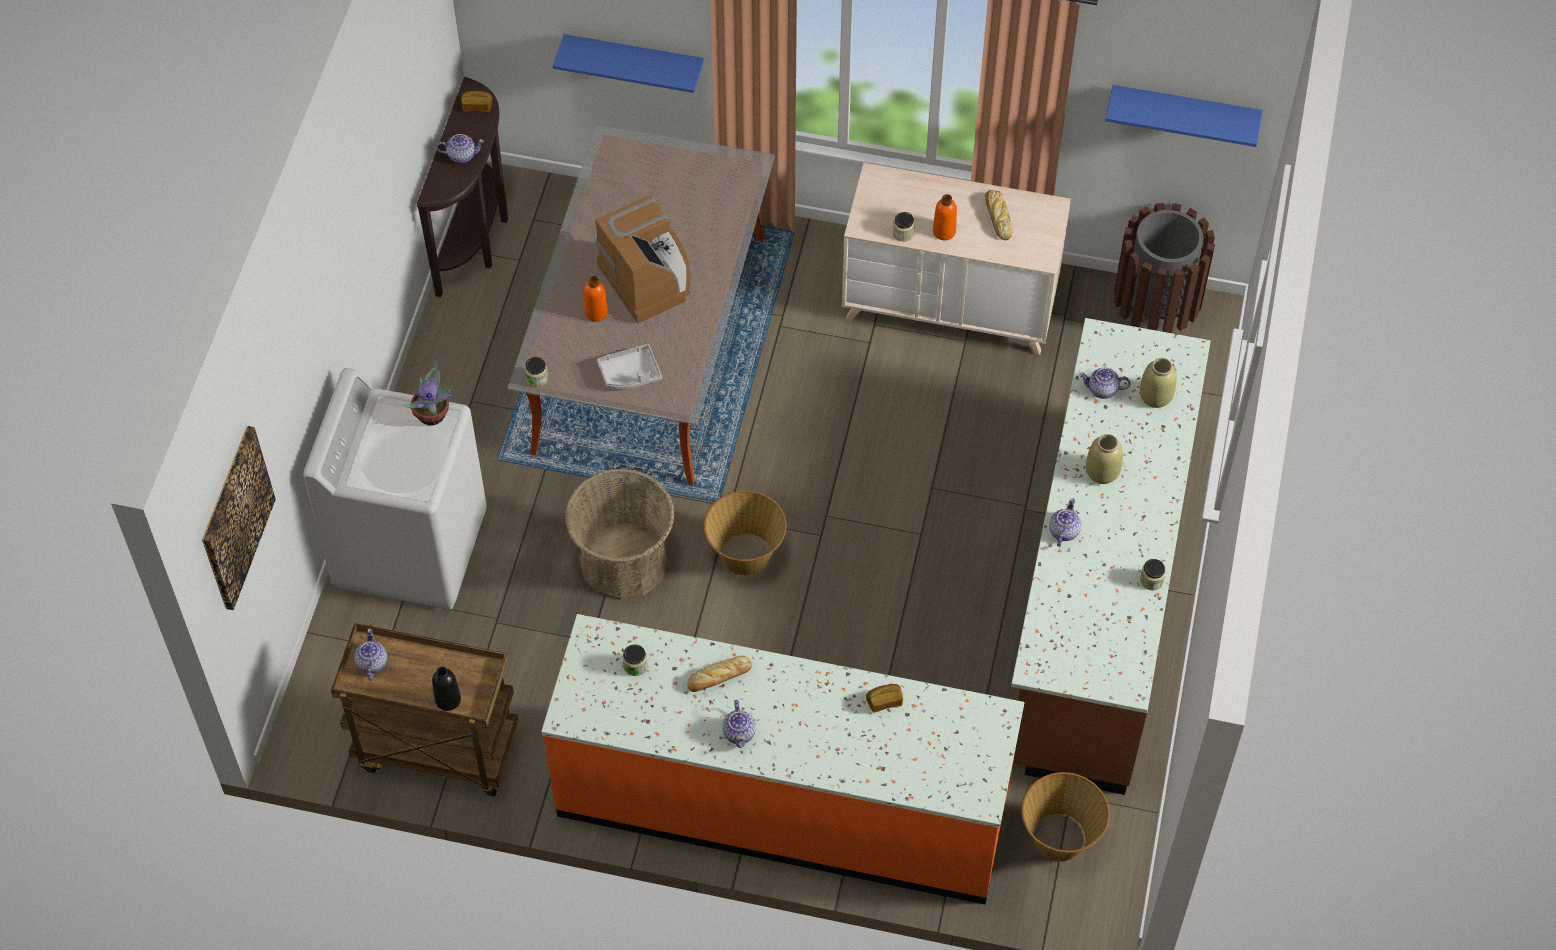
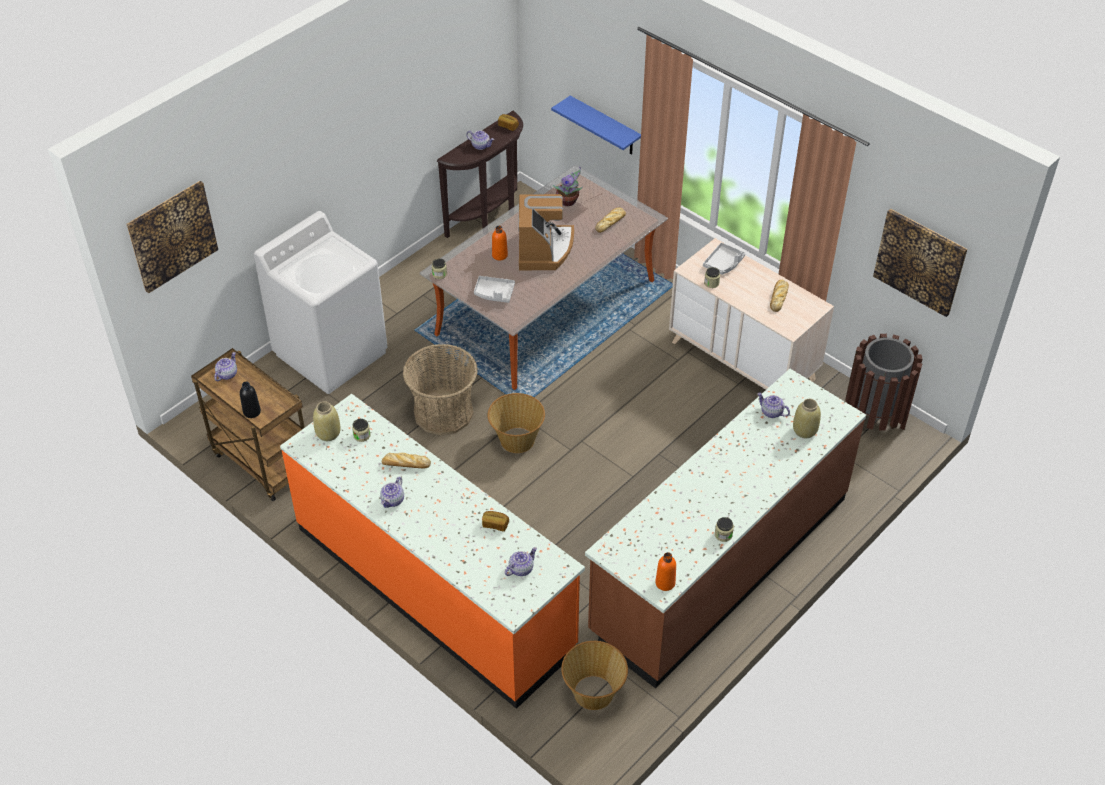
camera: 30 degrees right, 10 degrees down
(433, 415) = (353, 257): potted plant -> potted plant (568, 201)
(706, 194) = (611, 222): none -> bread
(899, 197) = (723, 263): none -> grey tray
(944, 231) = (738, 292): orange bottle -> orange bottle (665, 583)
(1063, 531) = (685, 480): teapot -> teapot (521, 568)
(1101, 472) = (736, 458): beige vase -> beige vase (328, 433)
(1184, 112) = (920, 261): blue shelf -> picture

